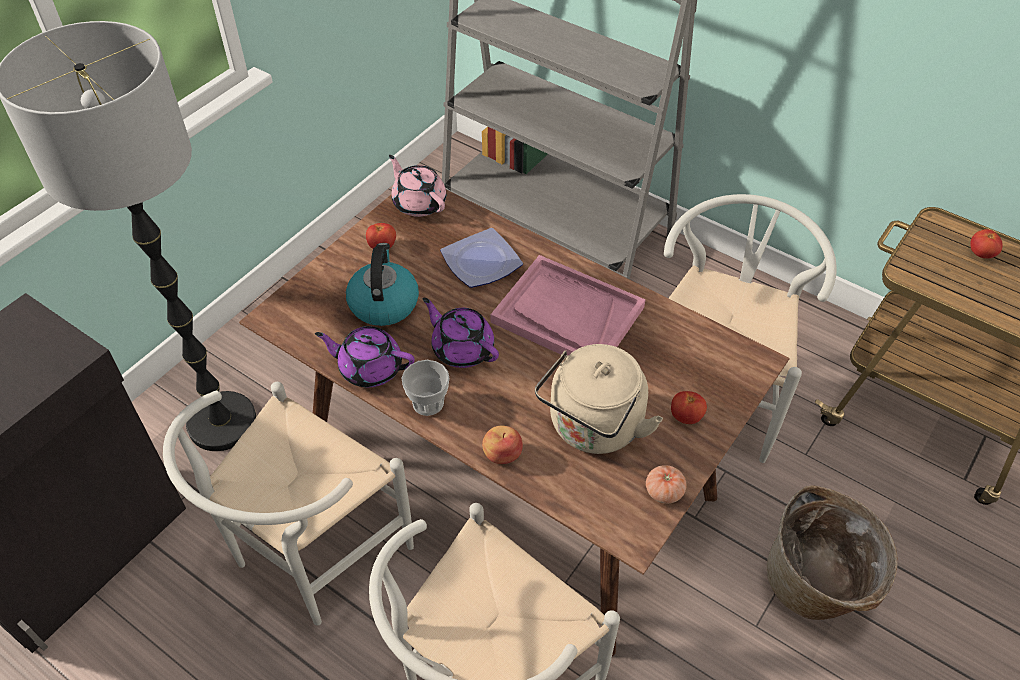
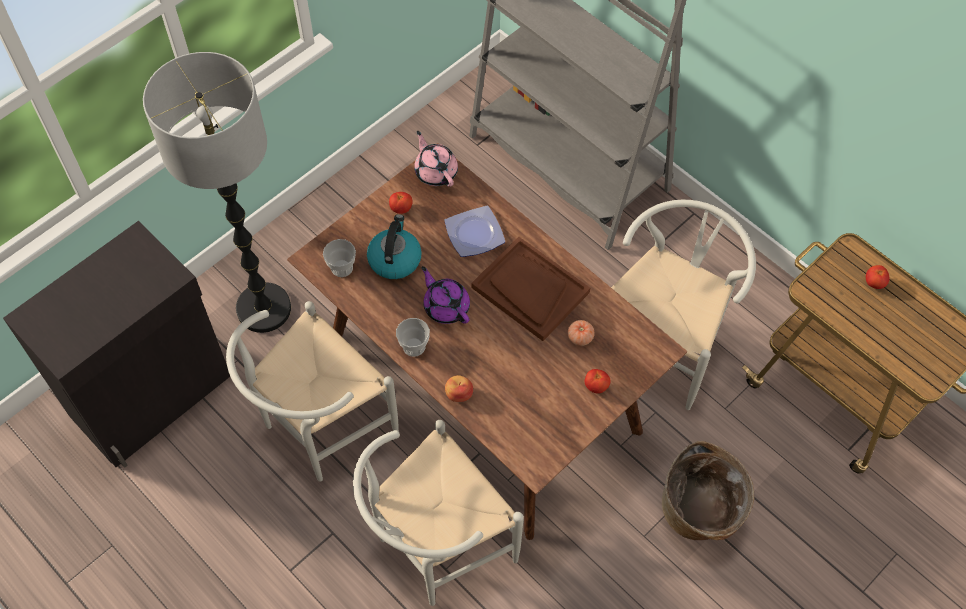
camera: 10 degrees right, 10 degrees up
(314, 322) = (342, 268): none -> cup
(369, 368) = (376, 312): purple teapot -> none
(567, 315) = (530, 290): pink tray -> brown tray
(593, 428) = (527, 384): beige kettle -> none
(664, 491) = (565, 439): tomato -> tomato (580, 337)

